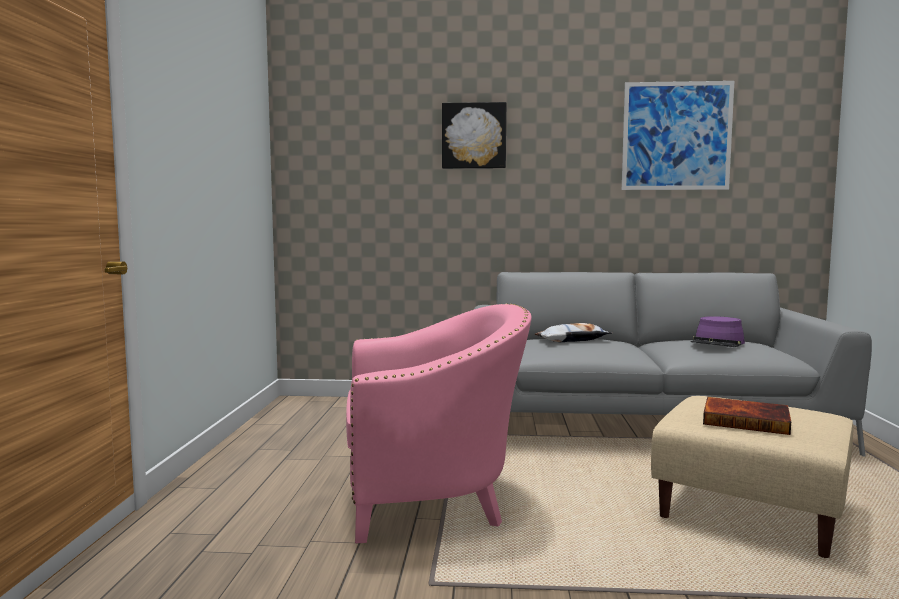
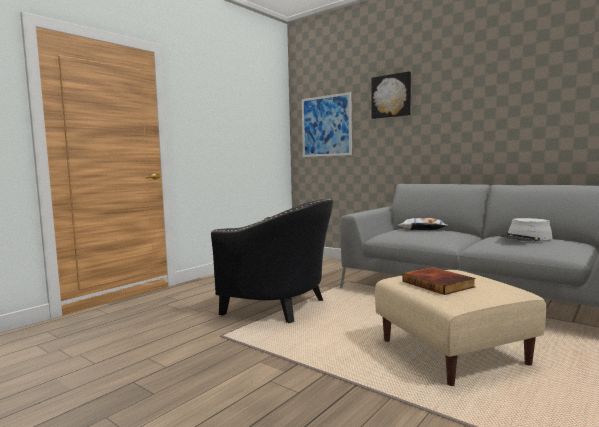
camera: 35 degrees right, 0 degrees up
(433, 500) = (281, 307): pink armchair -> black armchair
(676, 136) = (536, 78): picture -> picture (326, 126)
(717, 343) = (525, 238): purple hat -> grey hat

